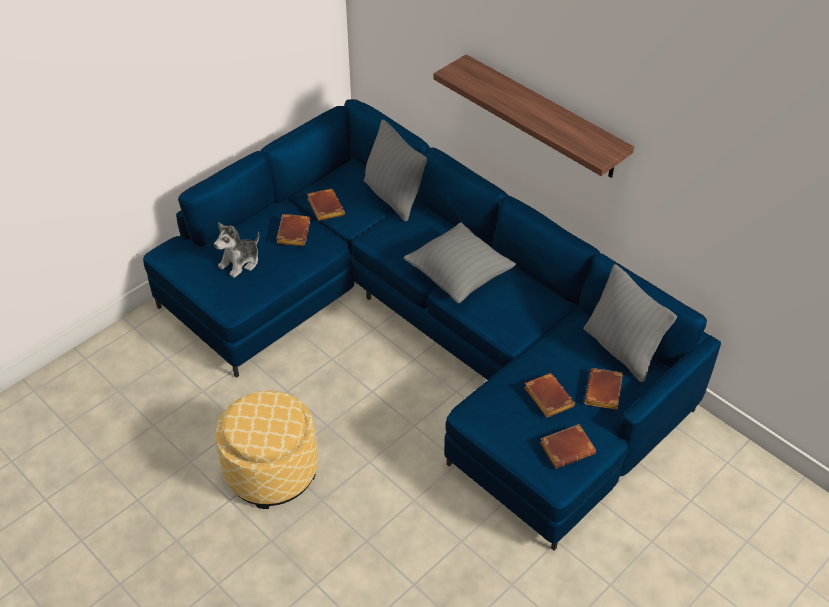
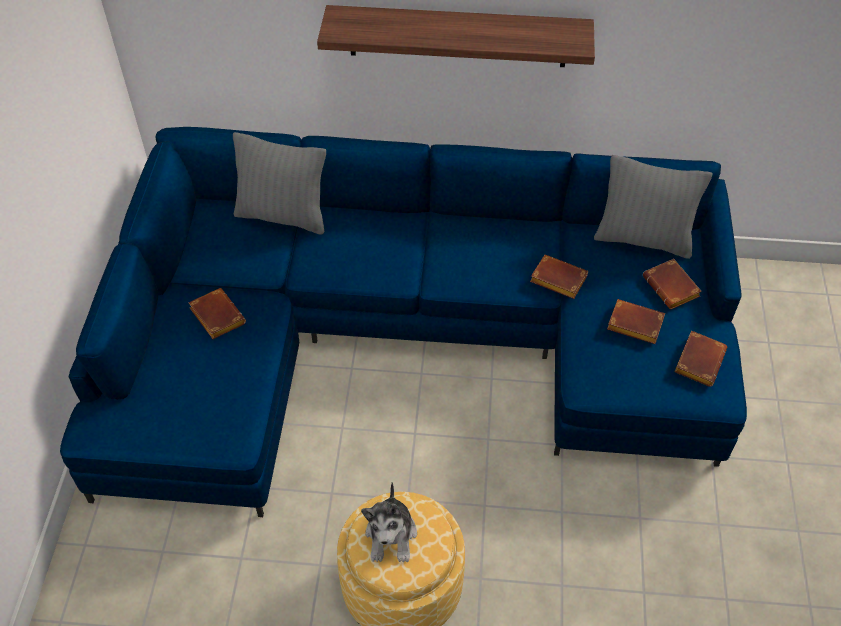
camera: 40 degrees left, 5 degrees up
(240, 262) = (192, 386): plush toy -> plush toy (391, 535)
(324, 207) = (221, 269): brown book -> brown book (556, 280)
(458, 277) = (433, 260): grey pillow -> none

